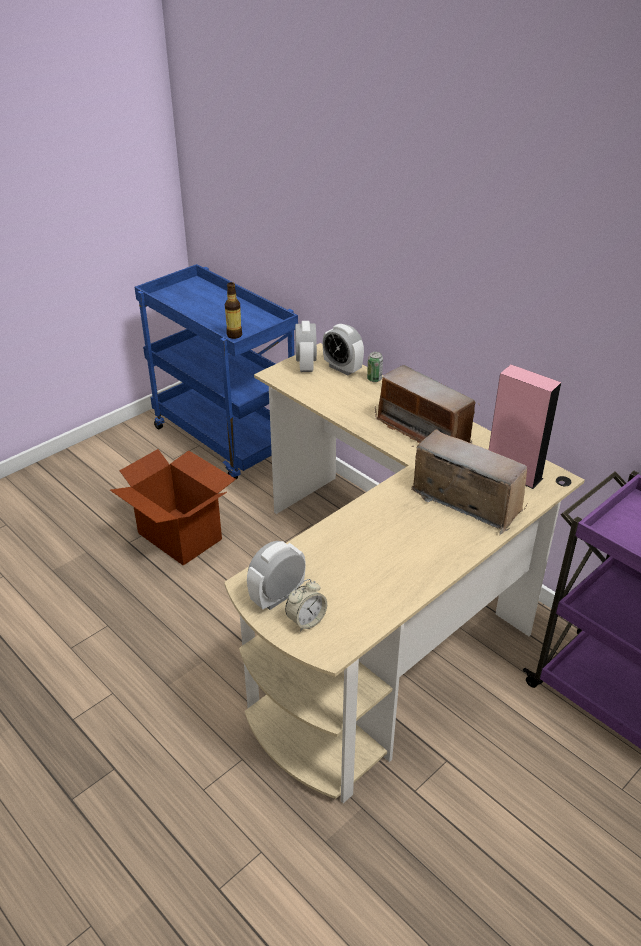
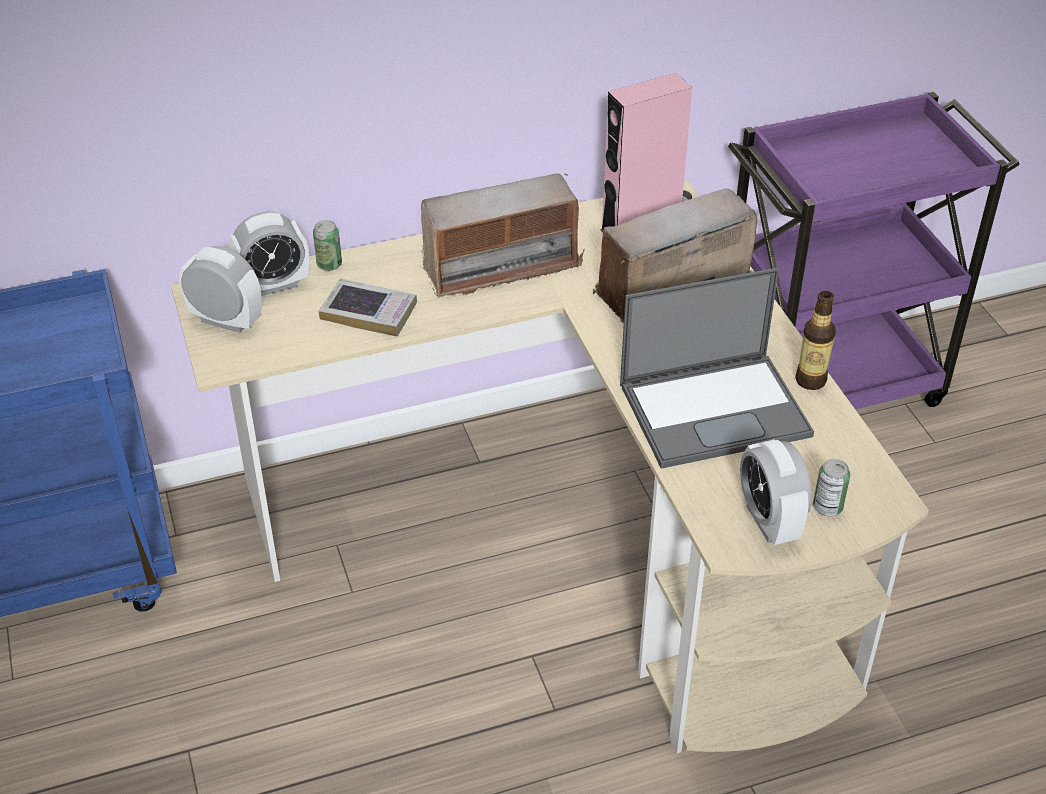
camera: 65 degrees left, 5 degrees up
(180, 535) = (238, 727): cardboard box -> none
(234, 335) = (66, 368): bottle -> bottle (810, 380)
(306, 620) = (827, 507): alarm clock -> can
(346, 402) = (369, 313): none -> book
(364, 549) = (716, 409): none -> laptop

